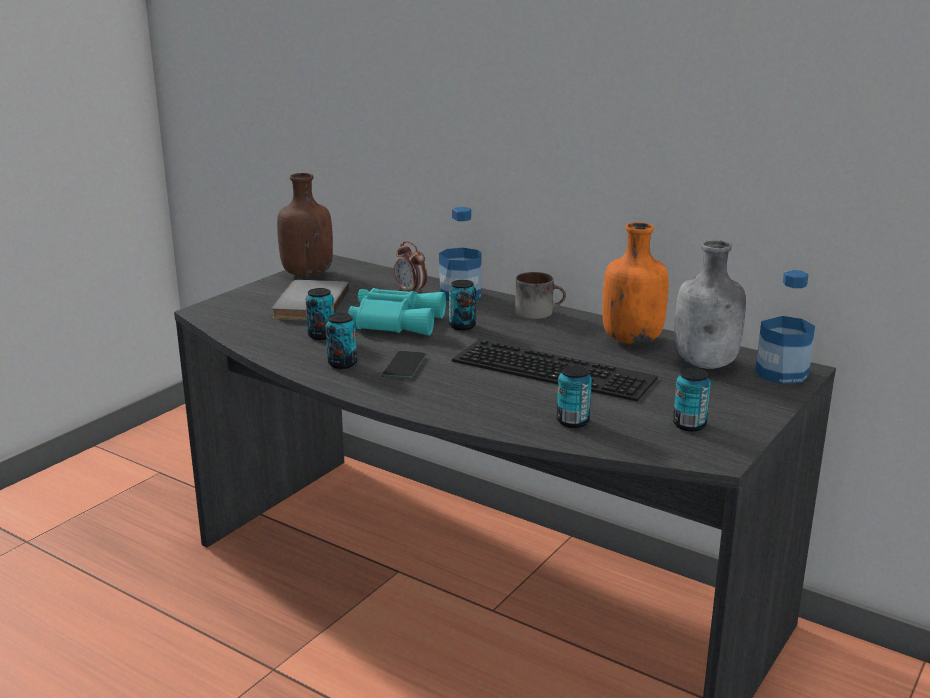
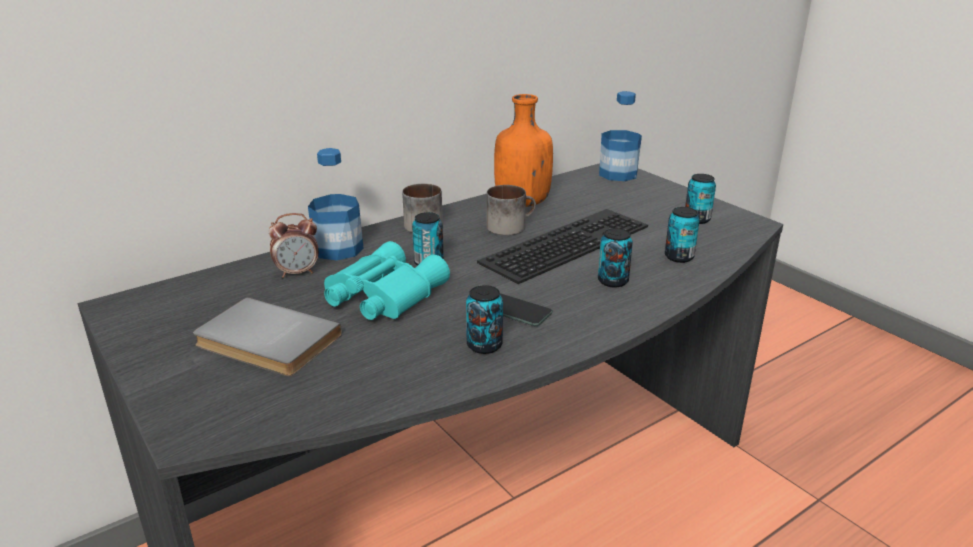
camera: 70 degrees left, 5 degrees up
(306, 274) = (142, 329): brown bottle -> none
(321, 335) = (384, 347): can -> can (613, 281)
(570, 342) = (510, 226): none -> mug
(706, 364) = (588, 190): grey bottle -> none

